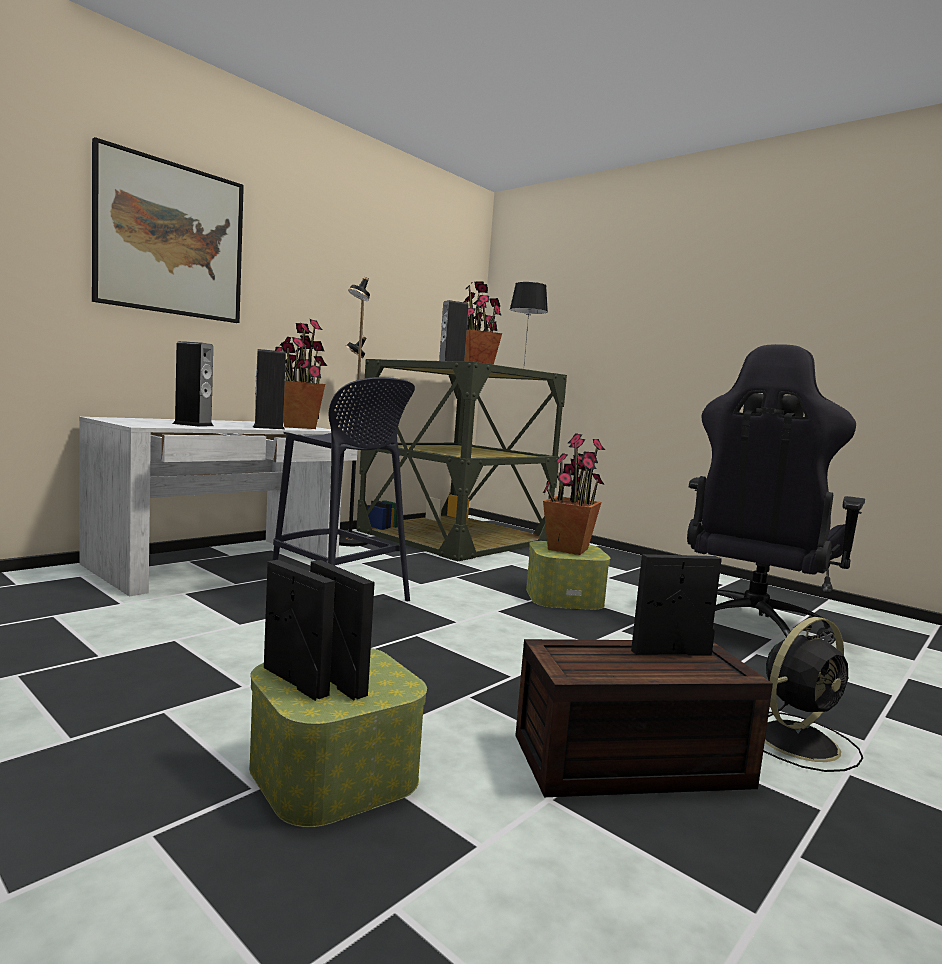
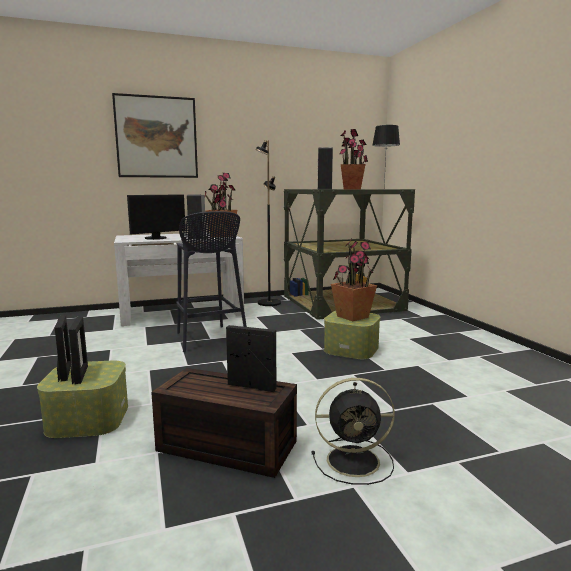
camera: 30 degrees right, 5 degrees up
(193, 425) = (157, 238): speaker -> monitor
(753, 629) = (464, 387): black office chair -> none

